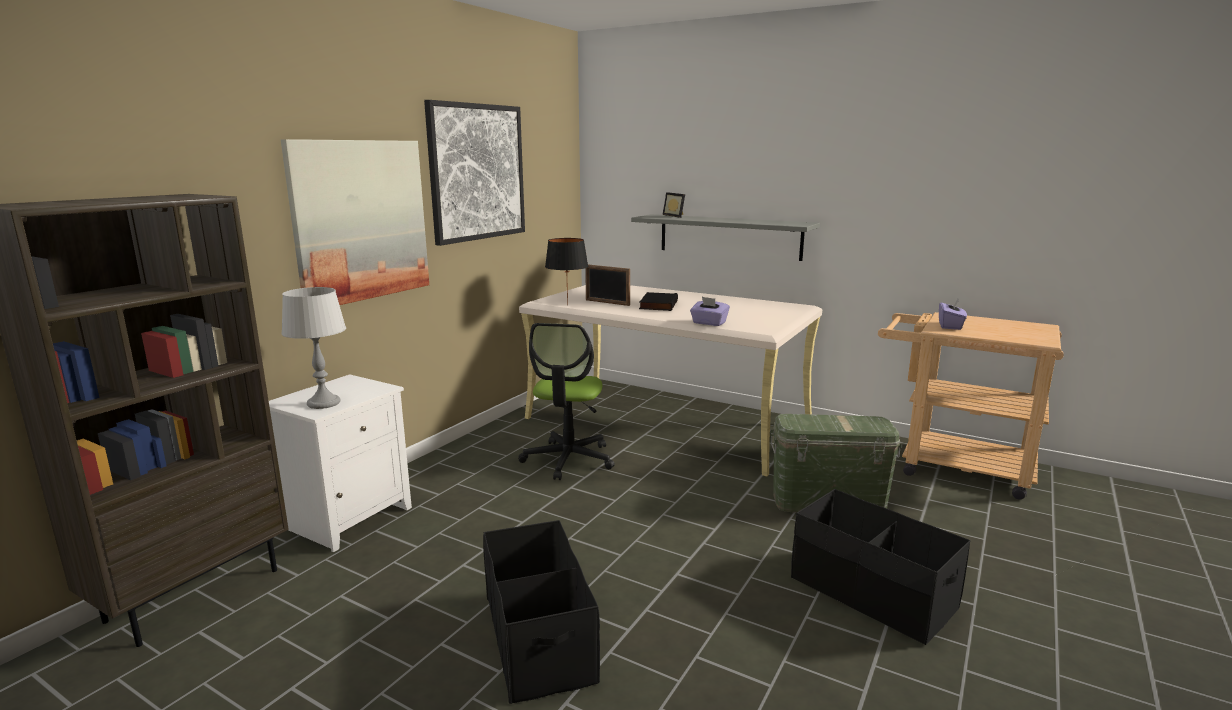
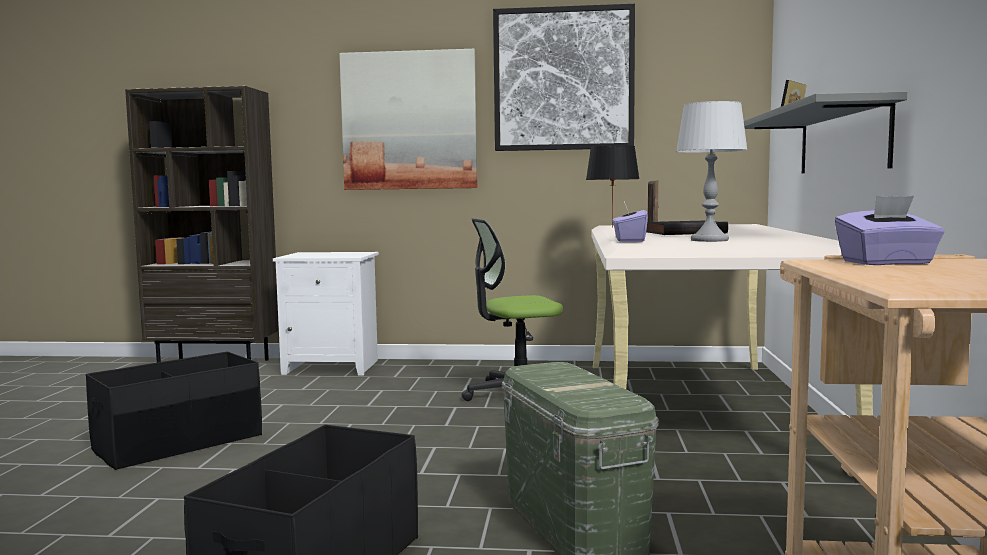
camera: 65 degrees right, 10 degrees down
(323, 403) = (307, 255): grey table lamp -> grey table lamp (709, 240)

